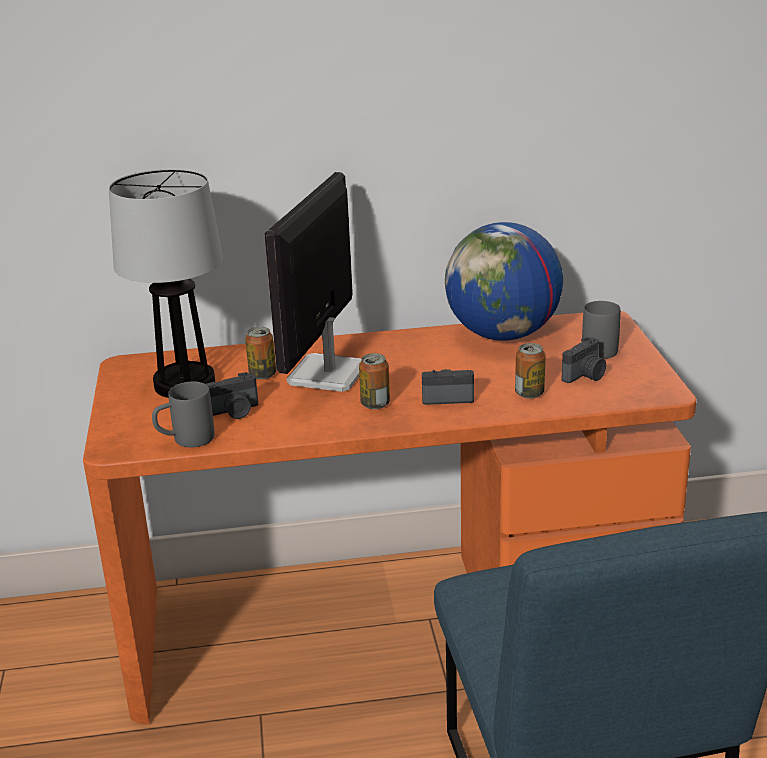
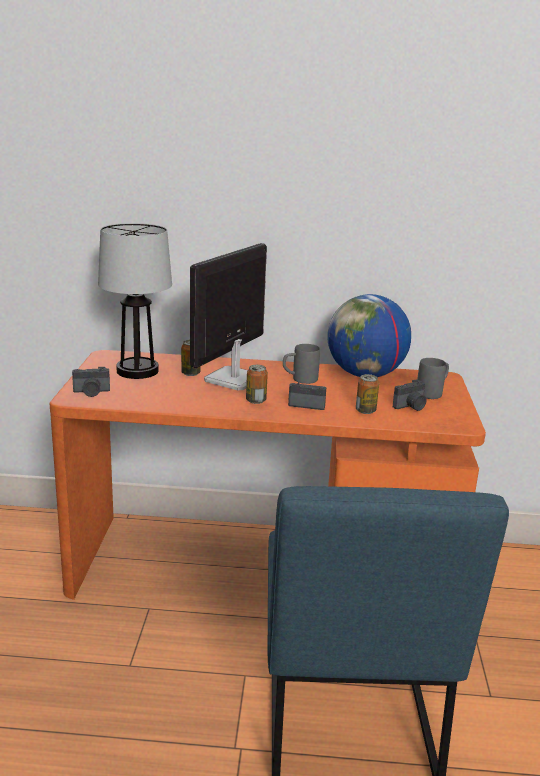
camera: 10 degrees right, 5 degrees down
(185, 440) = (119, 401): grey mug -> grey mug (299, 379)
(235, 412) = (161, 391): camera -> camera (91, 392)

